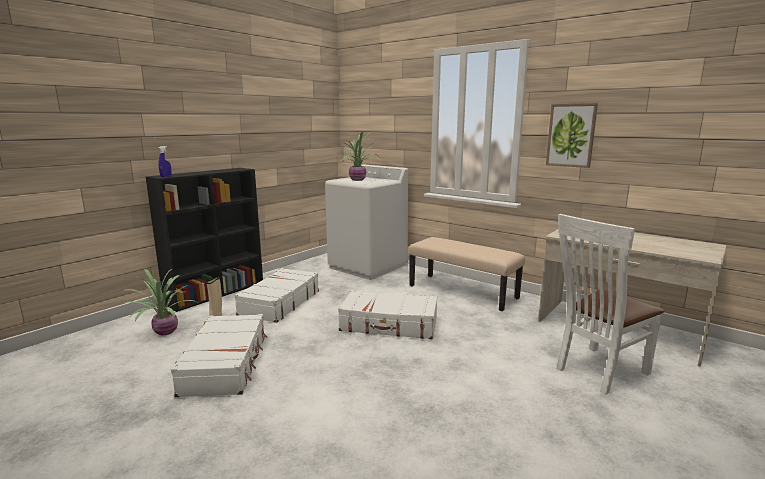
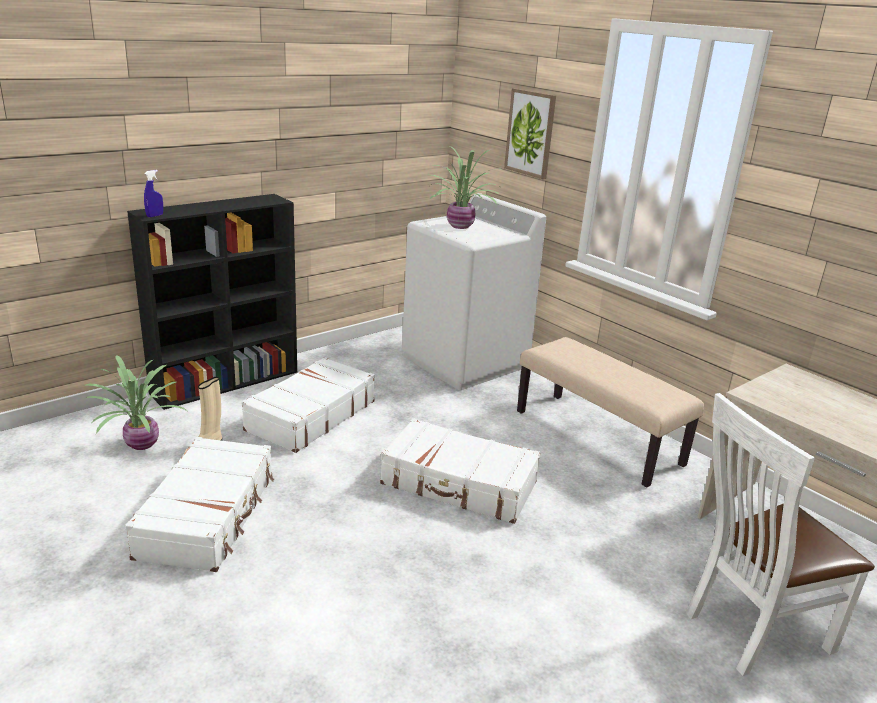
camera: 10 degrees right, 10 degrees up
(571, 135) = (816, 217): picture -> picture (530, 133)

